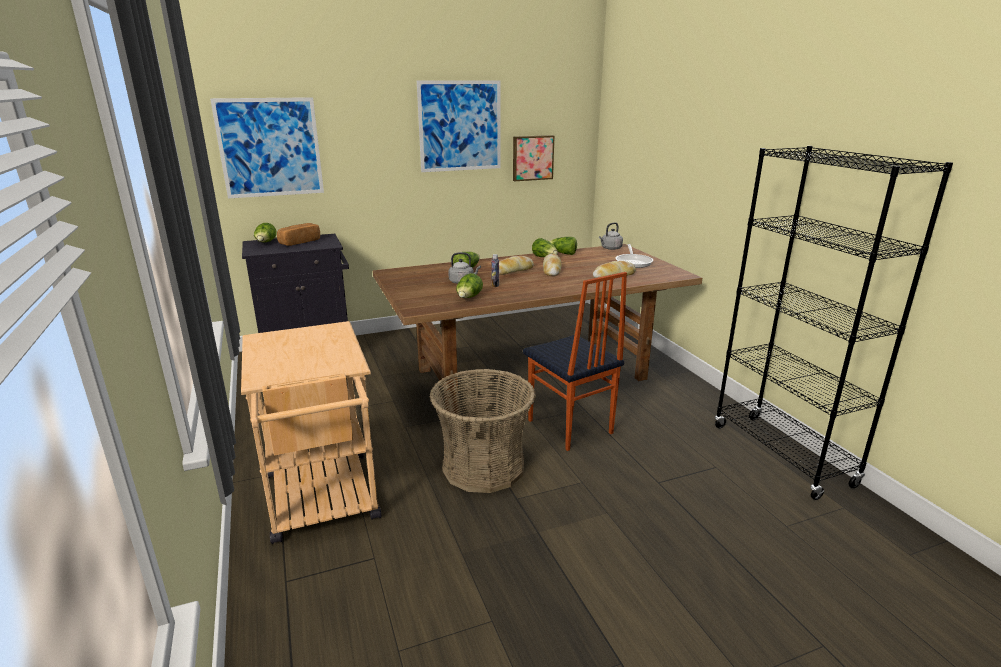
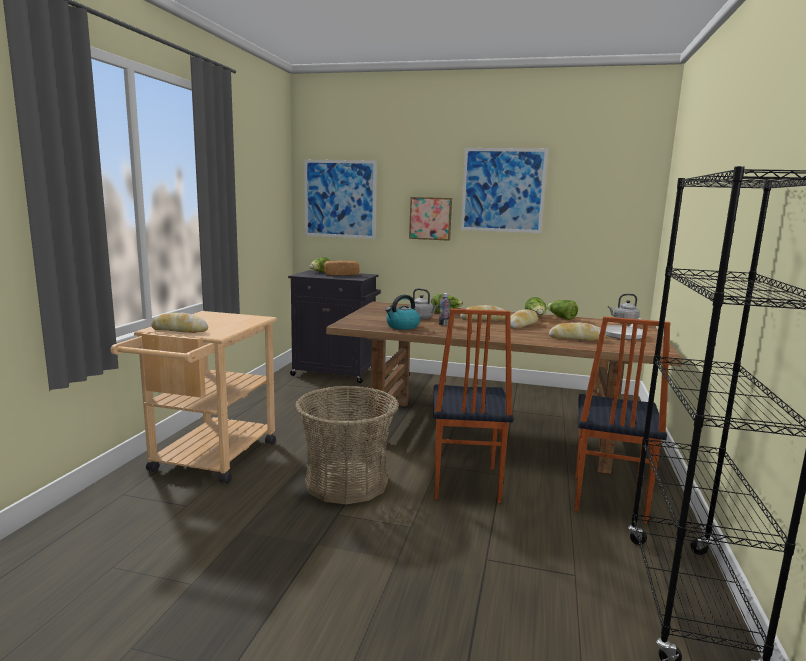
camera: 35 degrees right, 10 degrees down
(294, 372) = (179, 330): none -> bread
(469, 298) = (402, 326): lettuce -> kettle
(532, 158) = (579, 226): picture -> picture (430, 218)
(667, 400) = (606, 498): none -> chair

